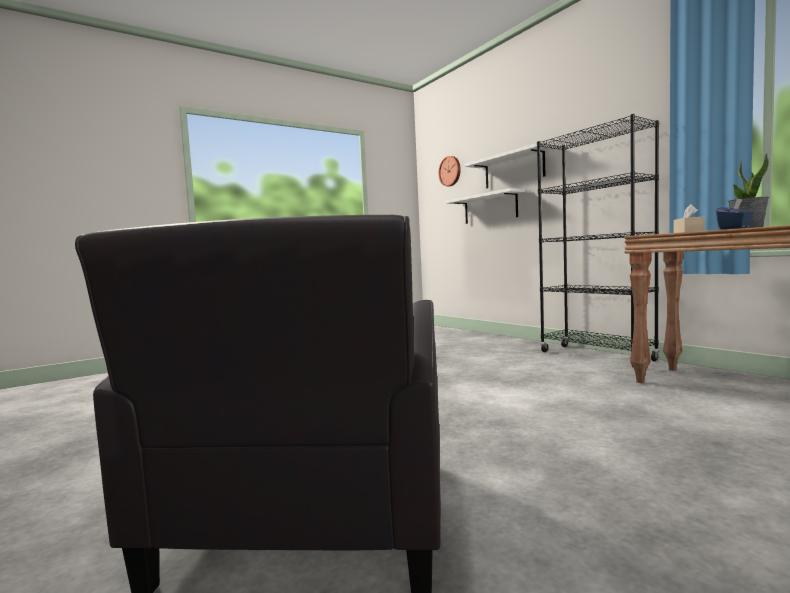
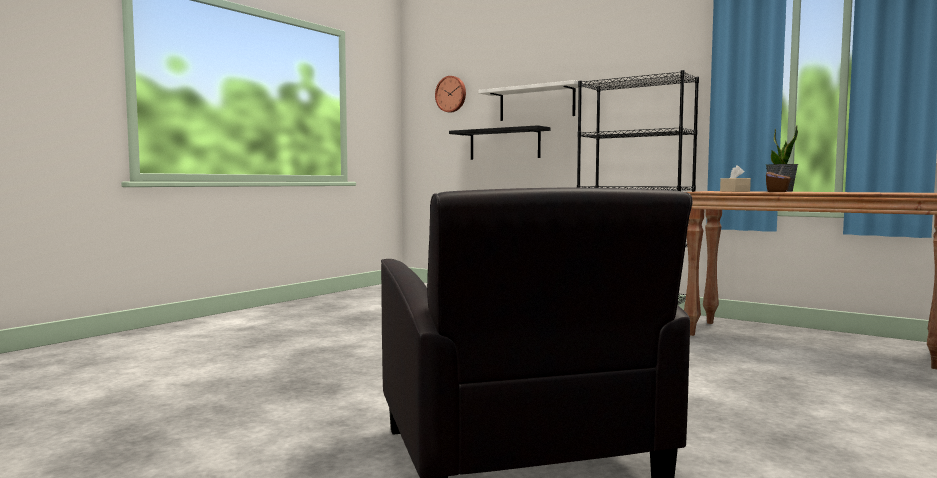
camera: 20 degrees left, 0 degrees up
(490, 208) = (504, 144): white shelf -> black shelf
(734, 228) = (778, 192): blue tissue box -> brown tissue box

